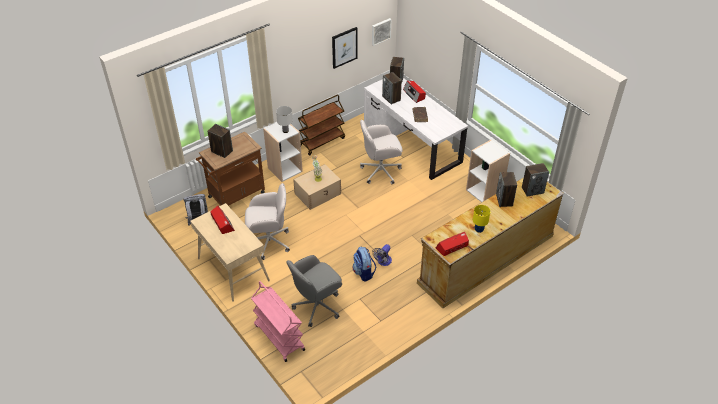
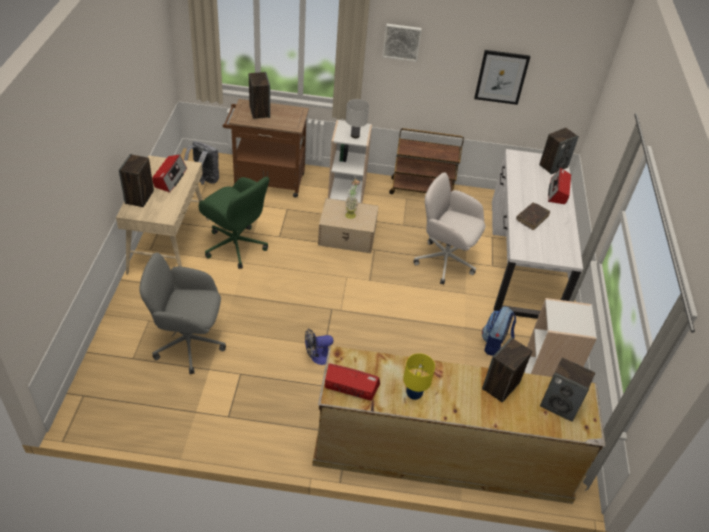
camera: 40 degrees right, 0 degrees up
(269, 243) = (235, 247): white office chair -> green office chair
(279, 337) = (114, 343): pink cart -> none
(364, 272) = (282, 351): backpack -> backpack (495, 344)
(380, 31) = (570, 85): picture -> picture (402, 41)
(391, 98) = (523, 179): speaker -> speaker (139, 197)

